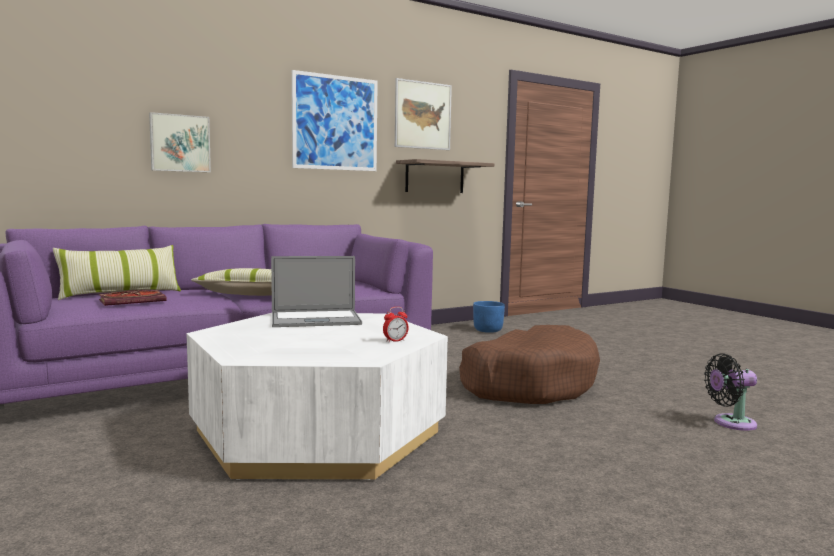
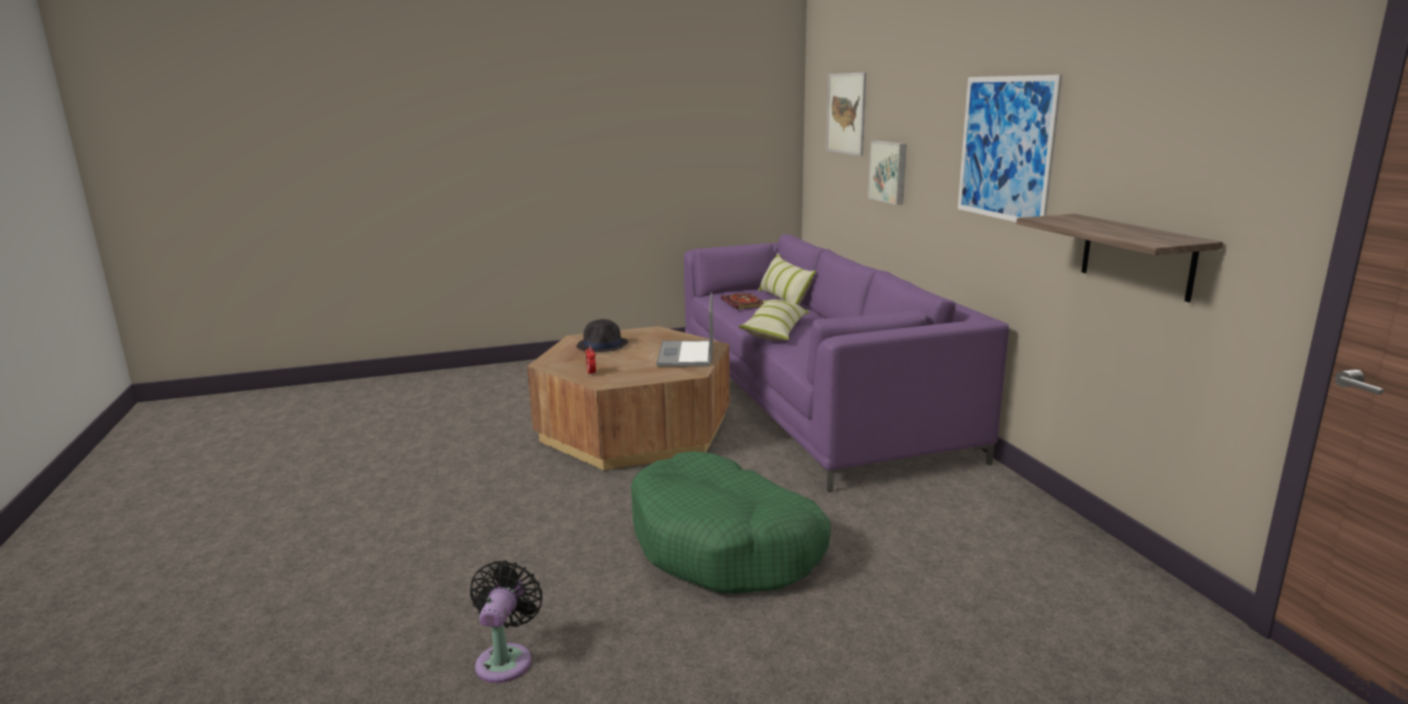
camera: 105 degrees right, 10 degrees up
(280, 345) = (603, 345): none -> black hat
(318, 432) = (635, 429): white coffee table -> brown coffee table
(423, 115) = (1130, 131): picture -> picture (846, 113)
(488, 330) = (1069, 577): blue planter -> none
(528, 383) = (725, 545): brown dog bed -> green dog bed

